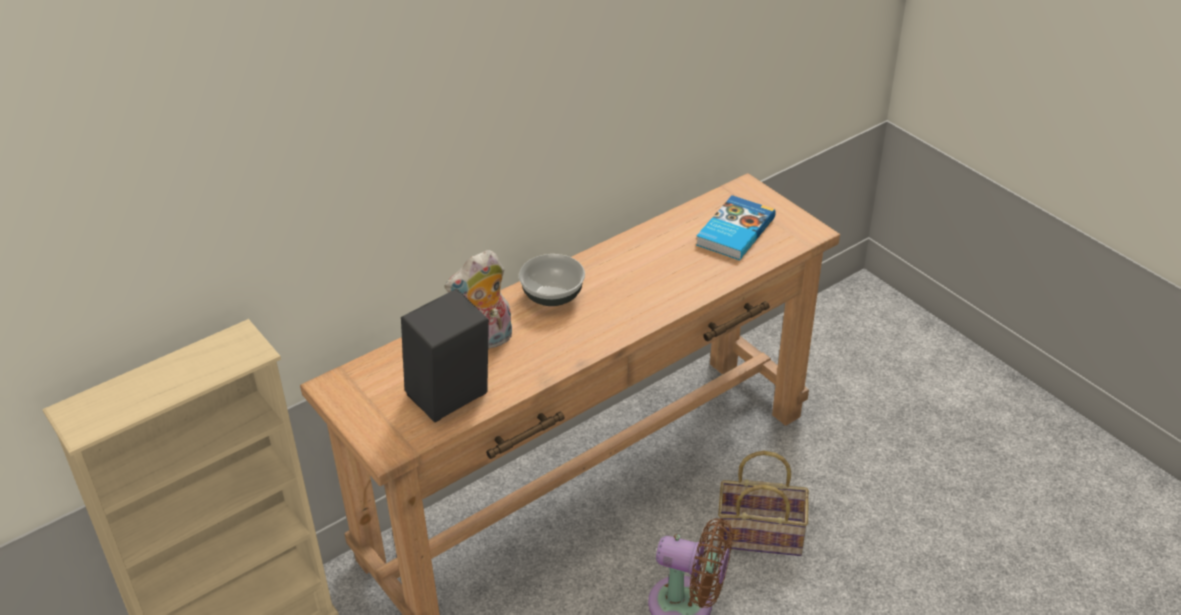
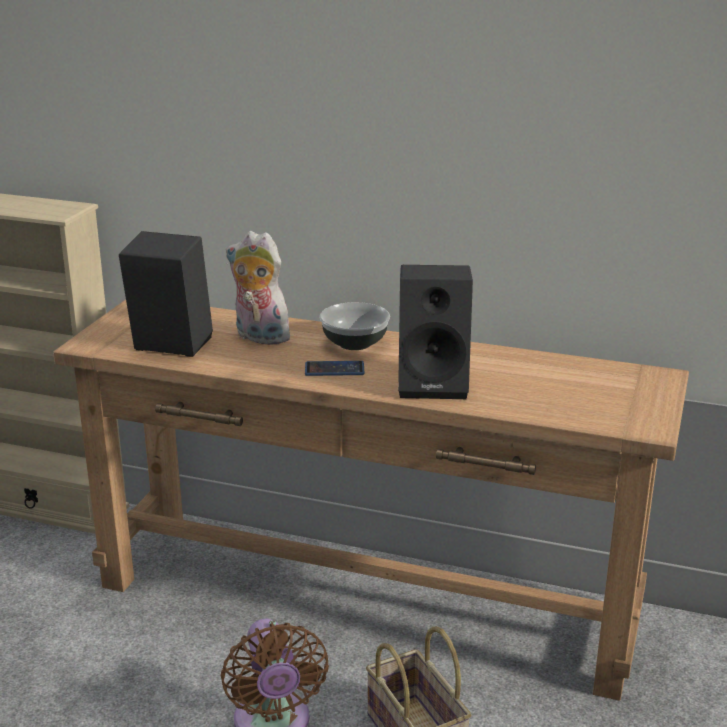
camera: 55 degrees right, 15 degrees down
(589, 326) = (334, 369): none -> phone
(661, 288) = (435, 383): none -> black speaker
(733, 231) = (578, 390): book -> none

